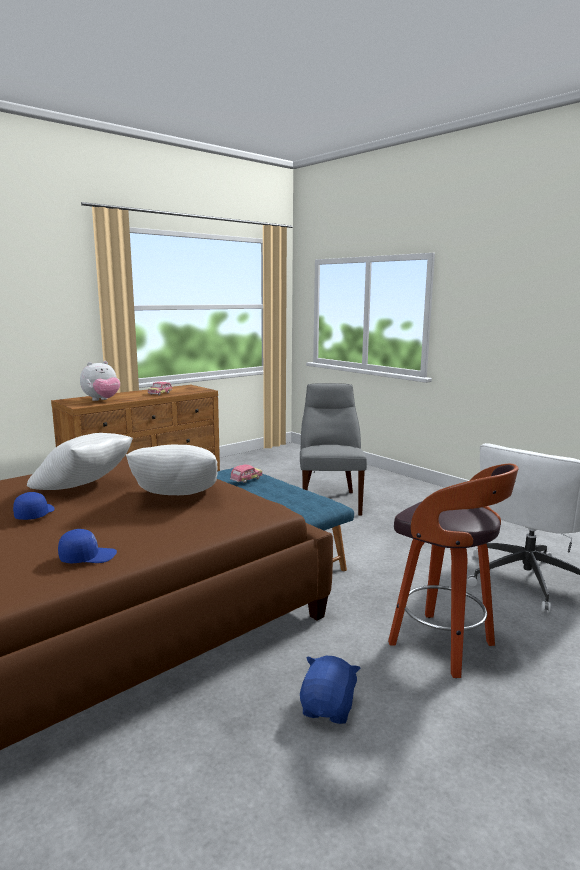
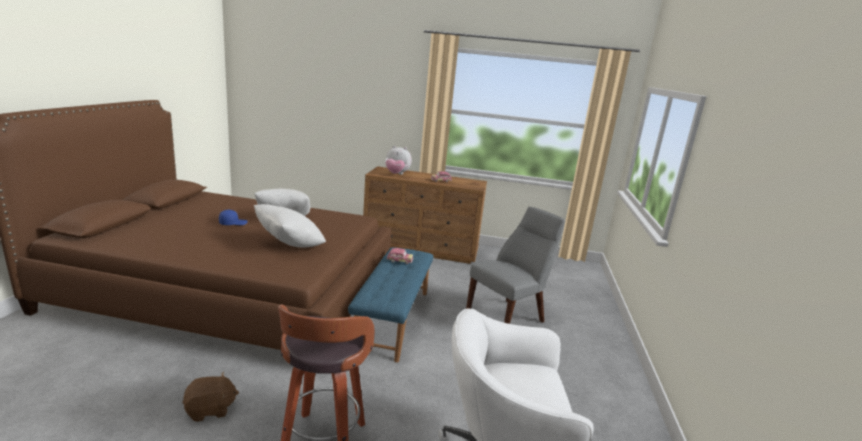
camera: 50 degrees right, 5 degrees up
(88, 557) = (186, 250): blue cap -> none
(328, 708) = (210, 410): blue plush toy -> brown plush toy

